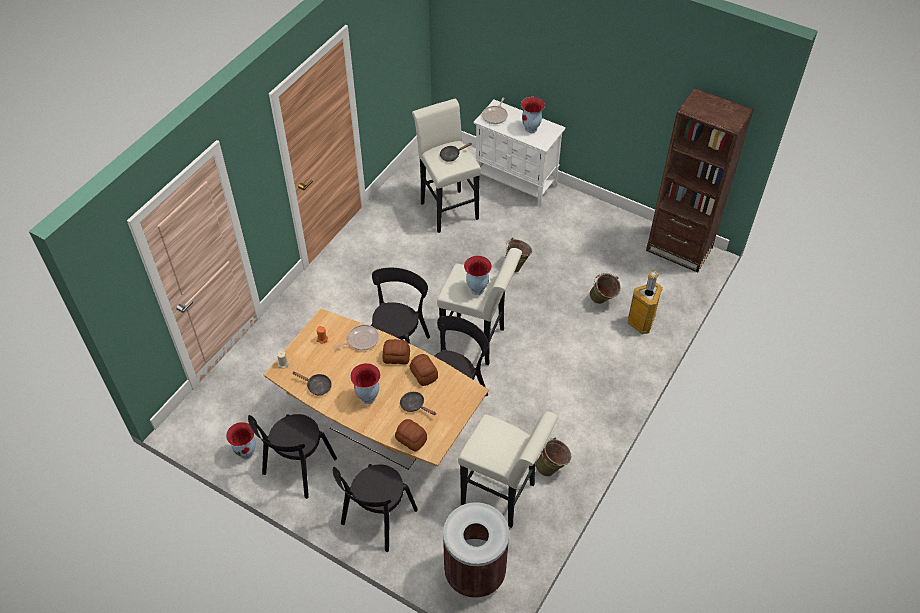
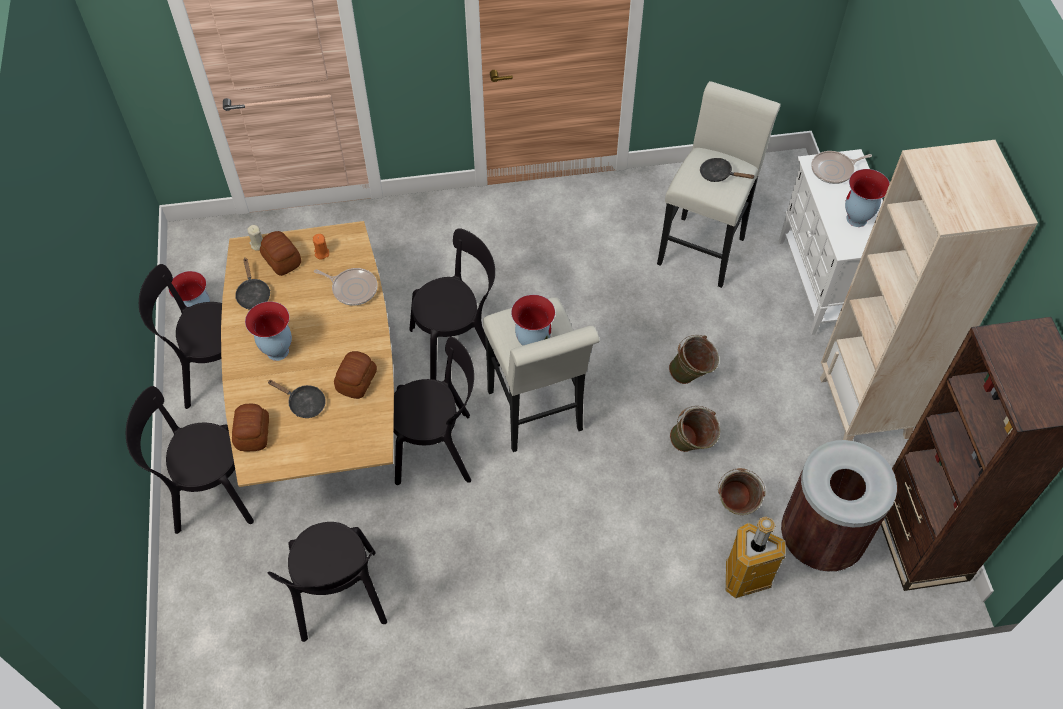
camera: 50 degrees right, 5 degrees up
(396, 357) = (358, 338): bread -> bread (281, 261)
(414, 405) = (304, 403): black frying pan -> black frying pan turned 120 degrees clockwise
(474, 573) = (212, 643): brown trash can -> brown trash can (820, 538)
(503, 496) = (340, 600): white stool -> black chair
(552, 468) = (424, 627): green bucket -> green bucket (691, 447)
(597, 217) = (865, 408): none -> beige bookcase

